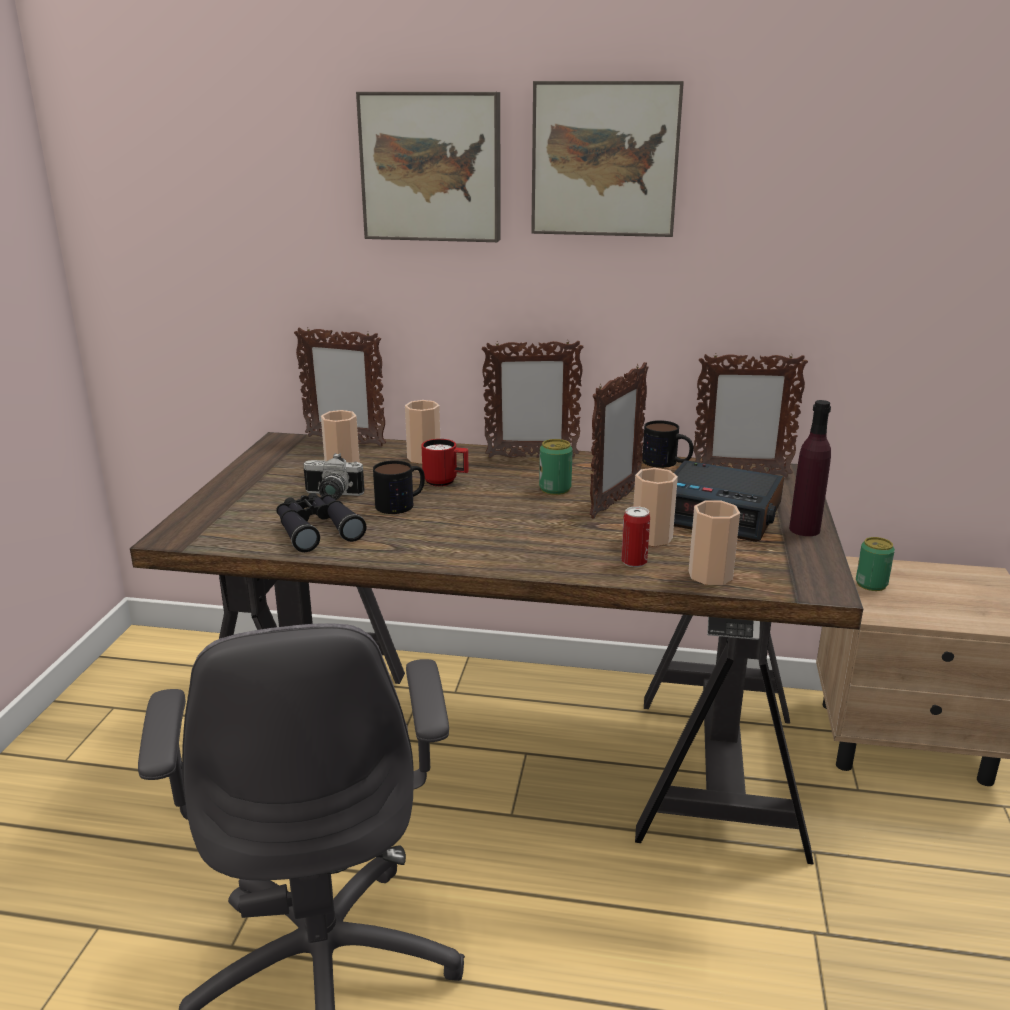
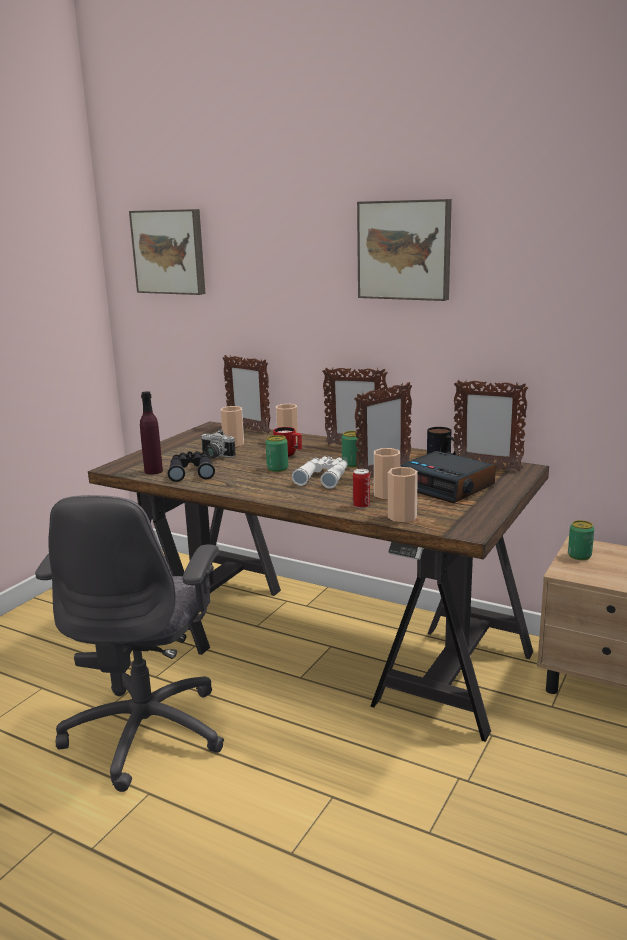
camera: 20 degrees right, 5 degrees down
(402, 503) = (251, 463): mug -> none
(432, 167) = (303, 256): picture -> picture (170, 251)
(450, 509) = (277, 468): none -> can
(534, 518) = (323, 478): none -> white binoculars
(804, 529) = (495, 500): purple bottle -> purple bottle (153, 471)

